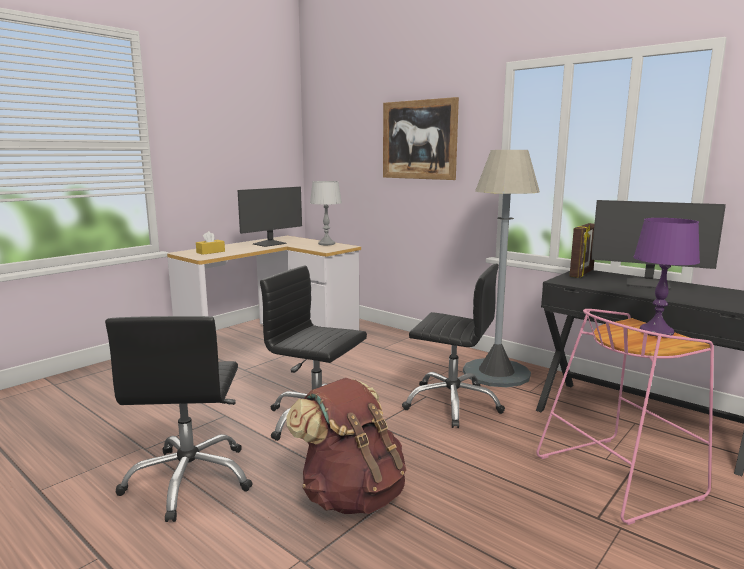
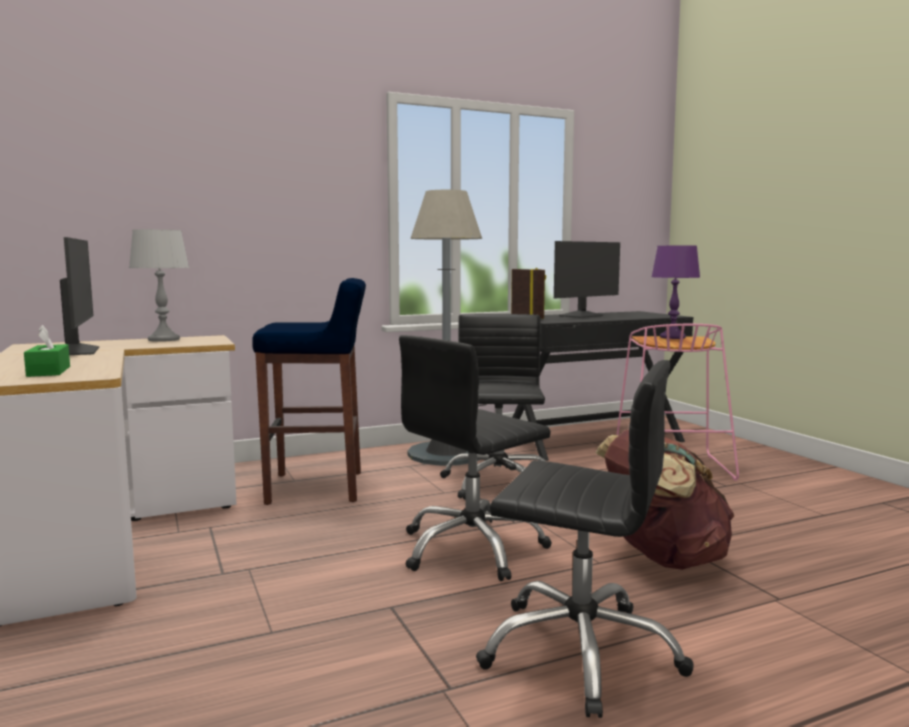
camera: 65 degrees left, 5 degrees down
(210, 252) = (49, 371): yellow tissue box -> green tissue box
(377, 356) = (317, 488): none -> blue stool
(419, 140) = (263, 175): picture -> none
(452, 403) = (497, 483): black office chair -> black office chair turned 45 degrees counterclockwise

